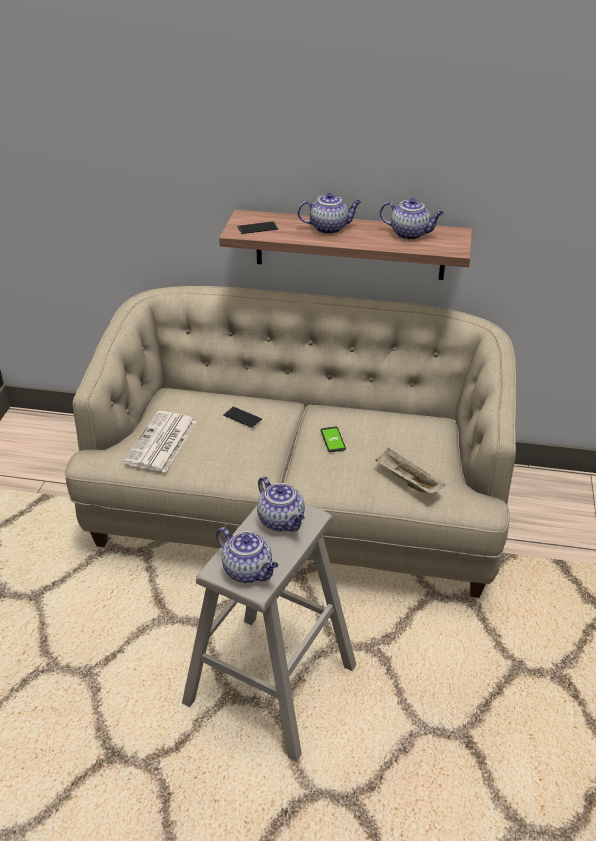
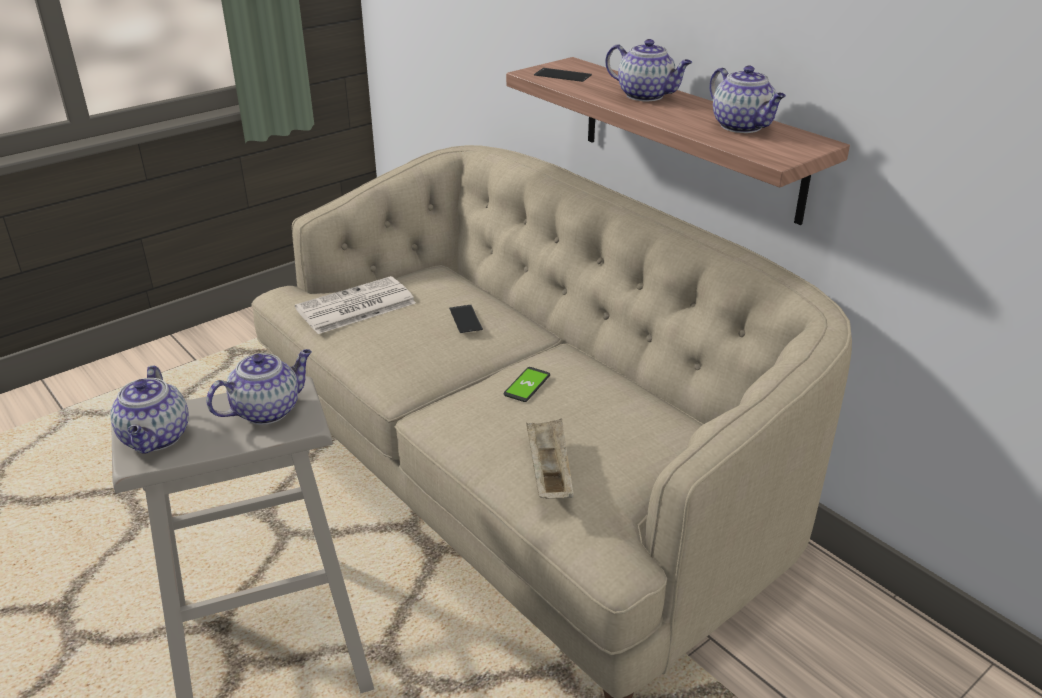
camera: 40 degrees right, 5 degrees down
(282, 521) = (268, 410): teapot -> teapot turned 135 degrees counterclockwise

